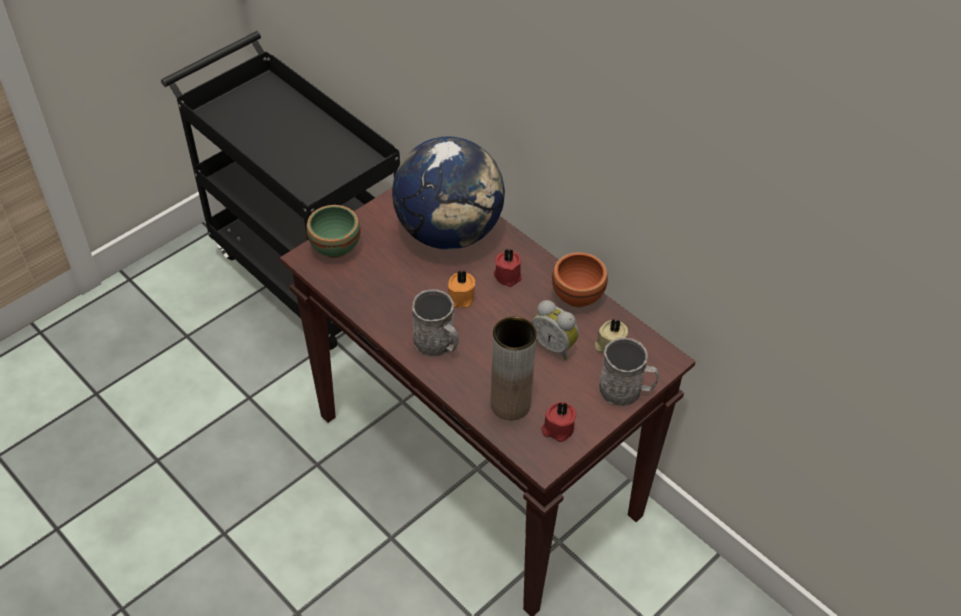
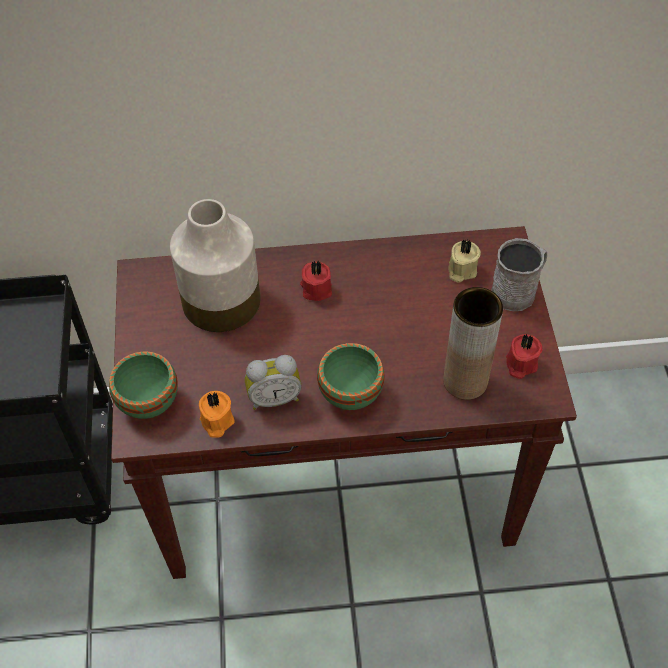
camera: 50 degrees left, 5 degrees up
(438, 344) = (349, 393): grey mug -> green bowl
(449, 232) = (221, 299): globe -> beige vase
(460, 298) = (309, 342): orange candle -> orange candle (216, 422)
(554, 345) = (427, 307): alarm clock -> alarm clock (274, 397)
(578, 298) = (388, 257): brown bowl -> none

